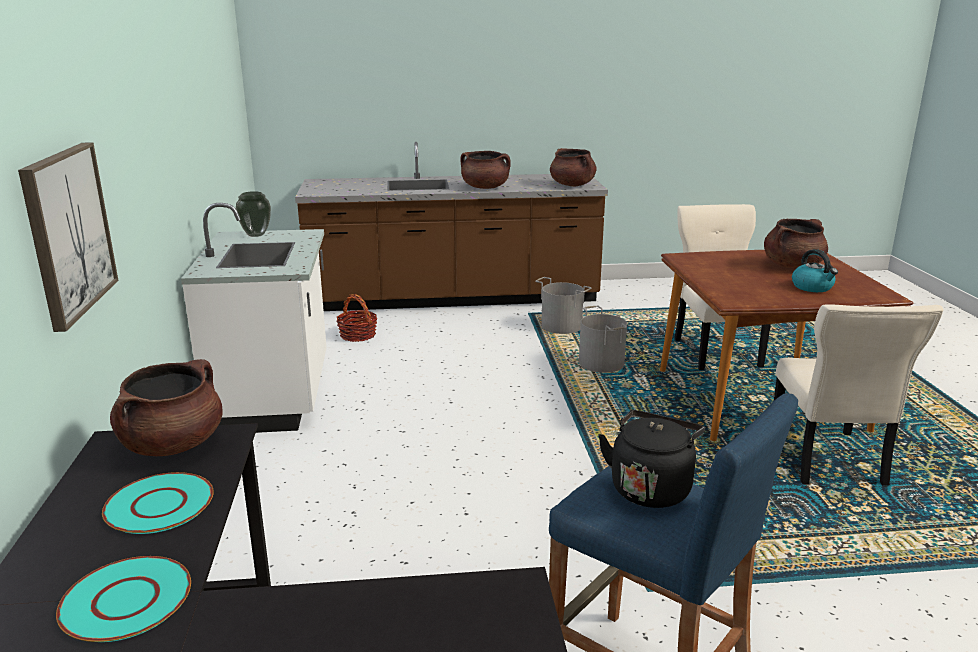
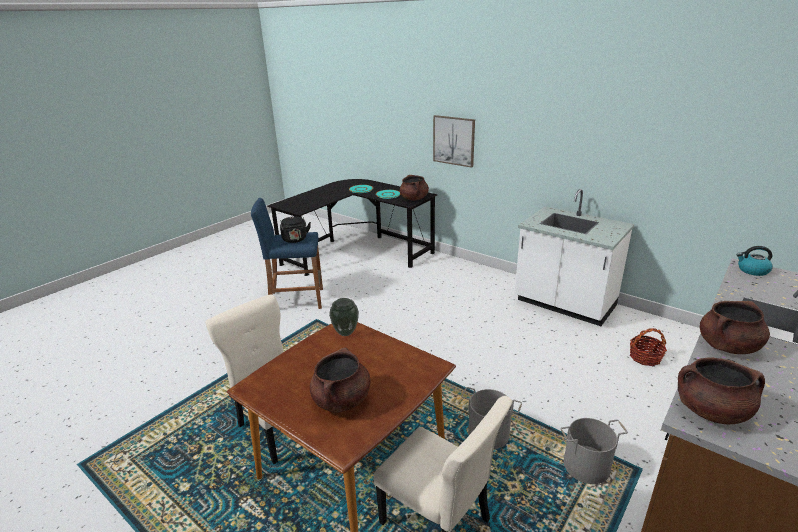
camera: 135 degrees right, 5 degrees up
(256, 235) = (615, 229): vase -> vase (346, 333)
(813, 287) = (306, 370): kettle -> kettle (752, 270)

